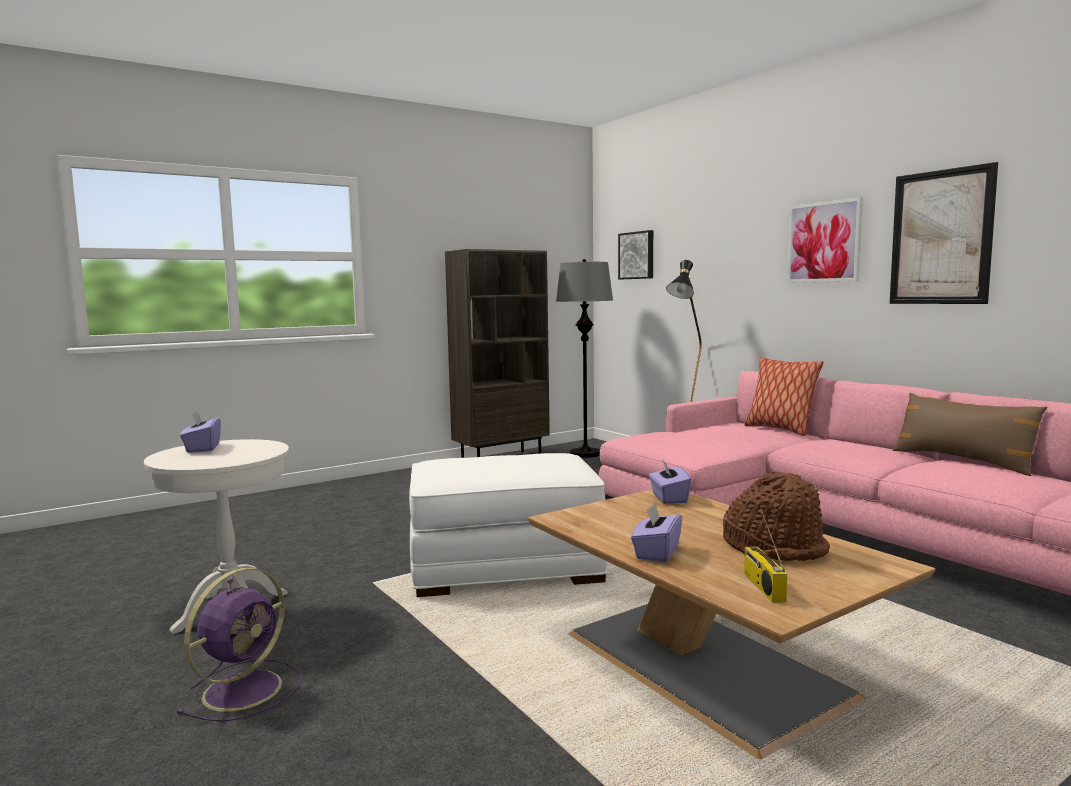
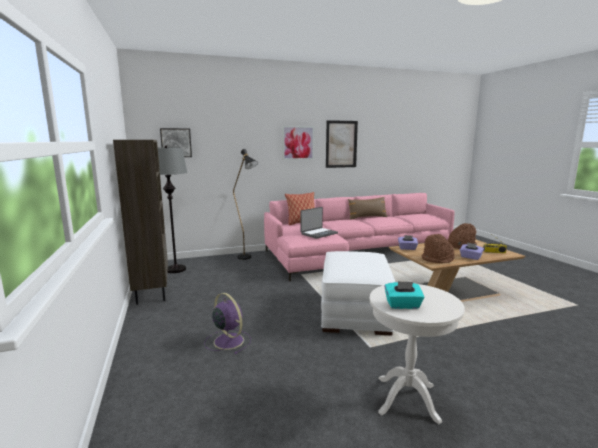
camera: 75 degrees left, 5 degrees up
(202, 448) = (403, 305): purple tissue box -> turquoise tissue box
(245, 688) = (497, 385): purple fan -> purple fan (228, 340)
(600, 521) = (437, 259): none -> brown hat
(692, 440) = (318, 233): none -> laptop

